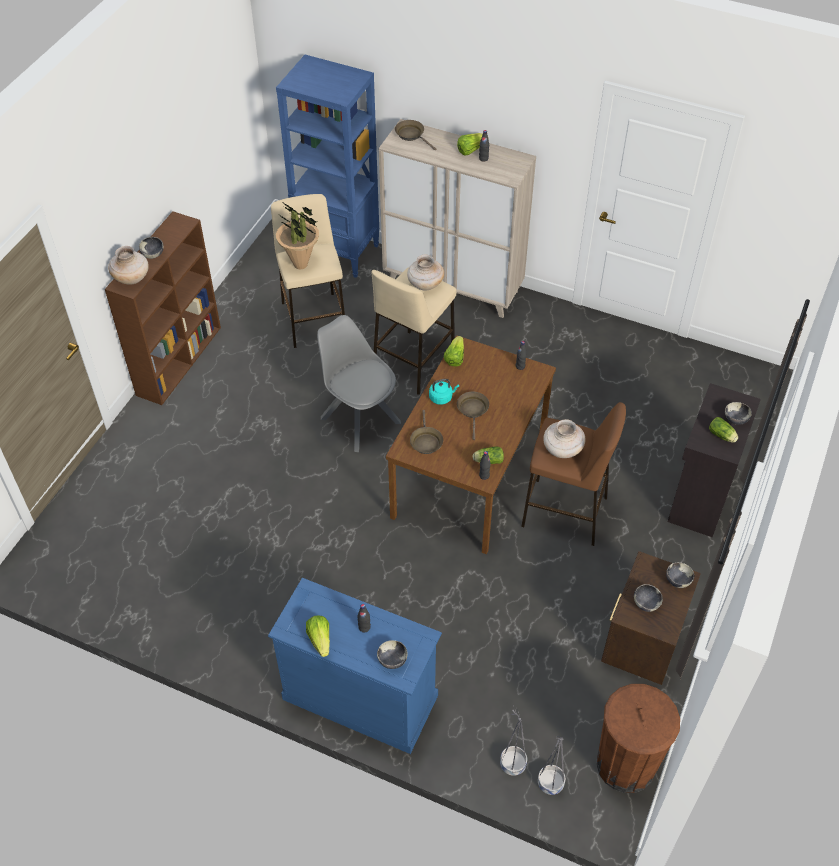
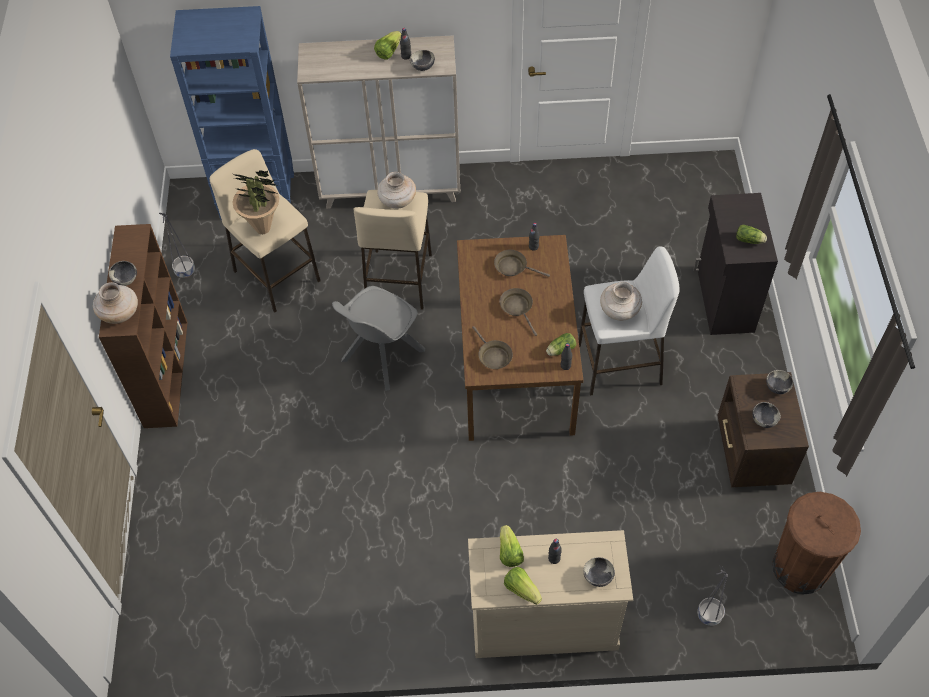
camera: 25 degrees left, 5 degrees up
(359, 419) = (381, 357): grey chair -> grey chair turned 75 degrees counterclockwise
(360, 697) = (543, 620): blue dresser -> beige dresser
(411, 135) = (321, 56): brown frying pan -> brown frying pan (513, 267)
(442, 397) = (481, 307): turquoise kettle -> none
(455, 357) = (469, 263): lettuce -> lettuce (509, 552)
(550, 783) = (749, 616): grey planter -> grey planter (185, 271)
(565, 512) = (620, 364): brown stool -> white stool
(735, 420) = (752, 221): bowl -> bowl (422, 67)

